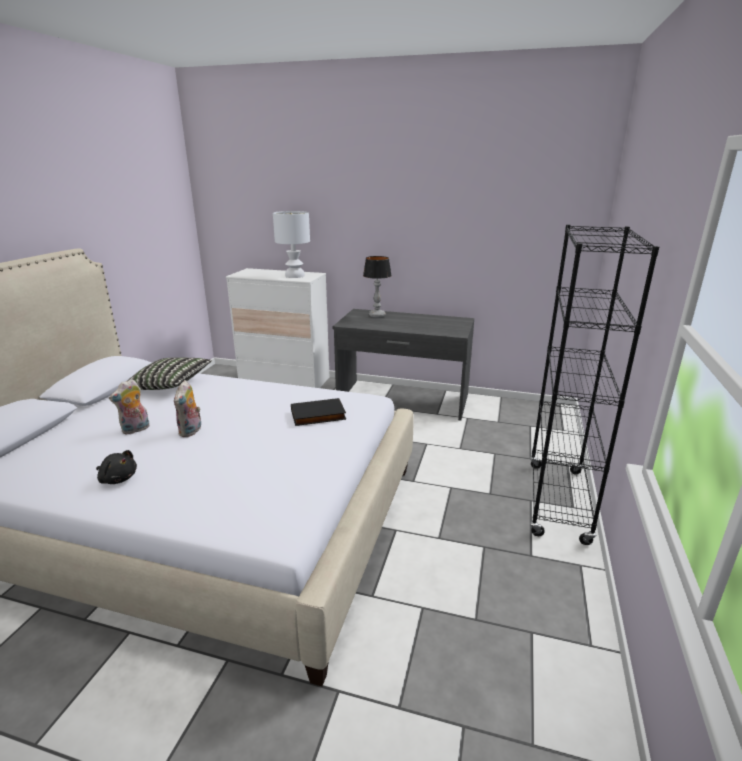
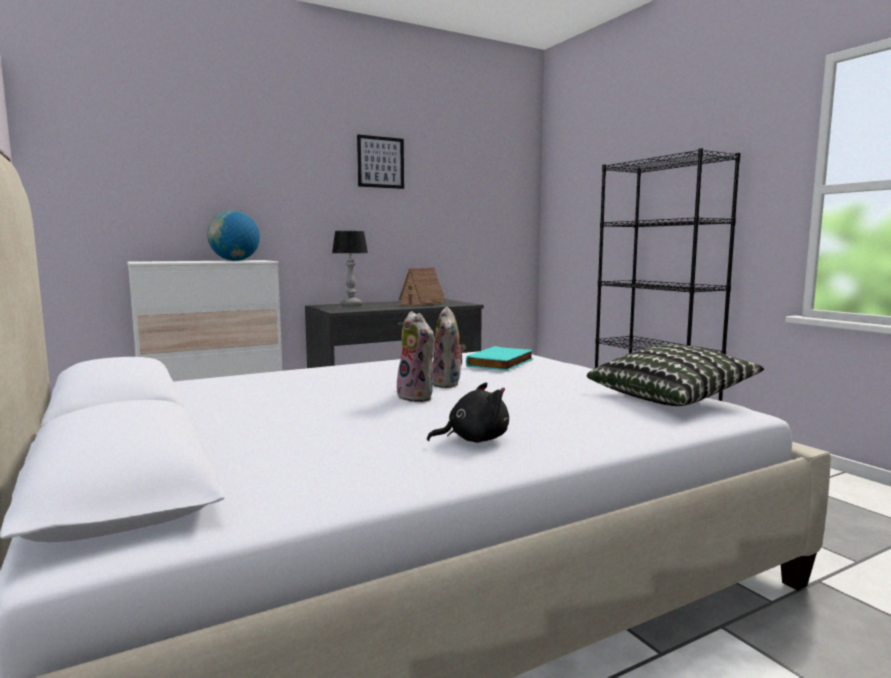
camera: 45 degrees left, 15 degrees down
(135, 430) = (337, 415): plush toy -> plush toy (448, 384)
(171, 385) = (241, 385): pillow -> pillow (670, 397)
(294, 276) = (235, 260): white table lamp -> globe
(318, 416) = (502, 363): black book -> turquoise book
(421, 194) = (380, 162): none -> picture
(425, 324) = (420, 304): none -> toy house

